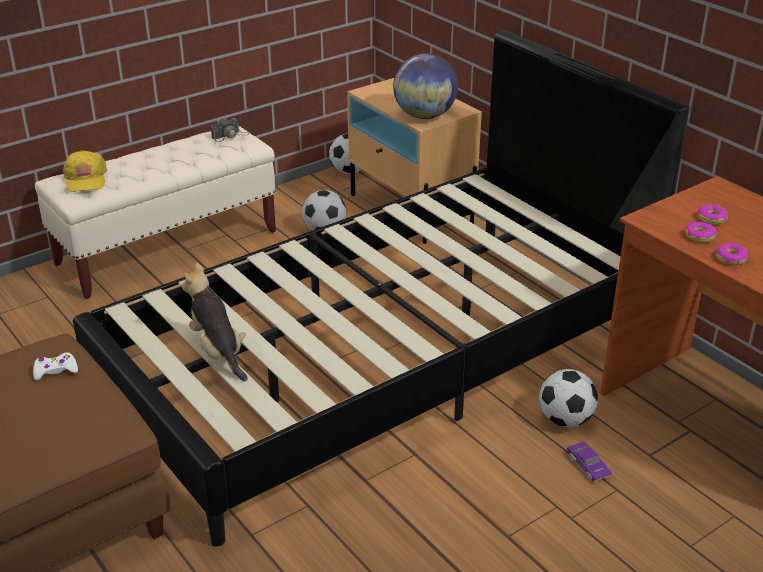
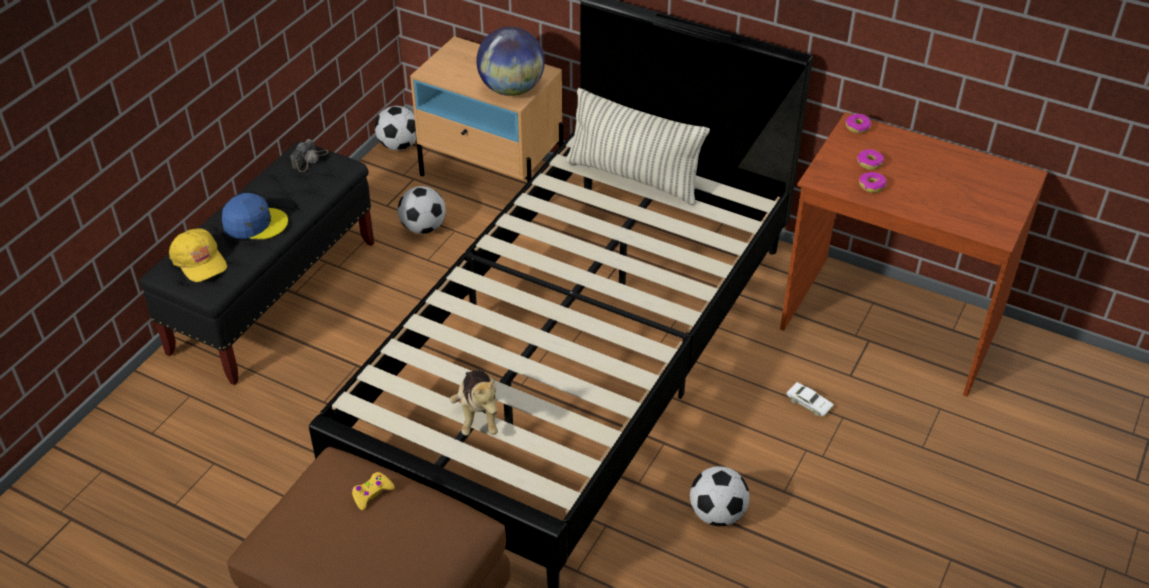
camera: 25 degrees left, 10 degrees up
(55, 371) = (371, 493): white game controller -> yellow game controller
(149, 165) = (254, 223): none -> blue cap
(168, 248) = (275, 296): beige bench -> black bench
(218, 351) = (478, 414): plush toy -> plush toy turned 135 degrees counterclockwise
(506, 214) = (633, 177): none -> pillow
(565, 420) = (766, 365): football -> football (717, 514)
(588, 466) = (809, 403): purple toy car -> white toy car
(730, 259) = (908, 203): donut -> donut (857, 127)

